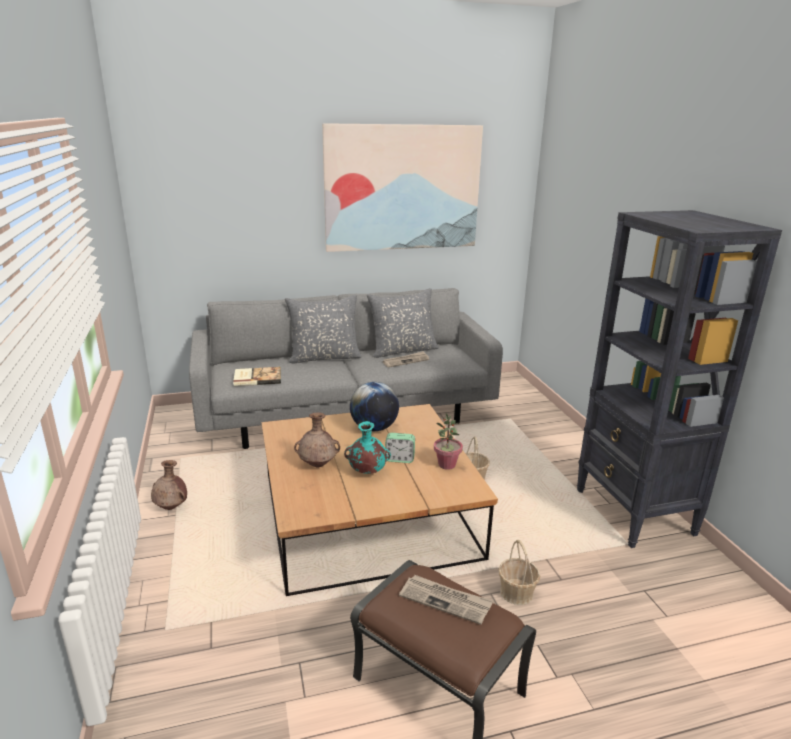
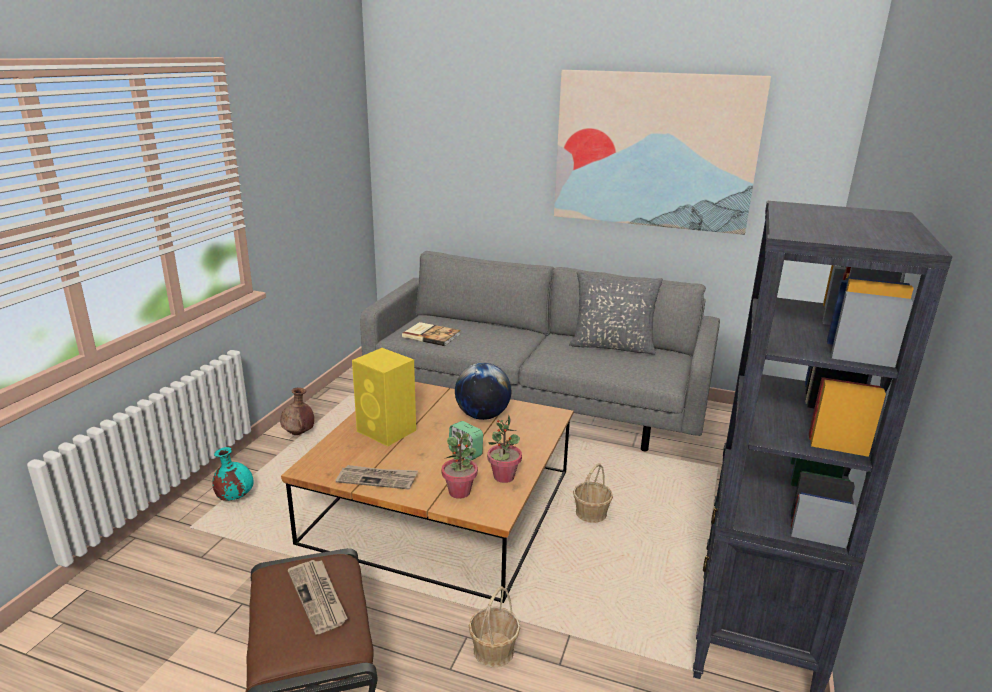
camera: 35 degrees right, 0 degrees up
(318, 464) = (387, 431): brown vase -> yellow speaker
(324, 357) = (521, 333): grey pillow -> none
(367, 472) = (419, 453): turquoise vase -> turquoise vase (235, 497)
(406, 361) = (598, 358): newspaper -> newspaper (377, 479)
(432, 487) = (459, 492): none -> potted plant

